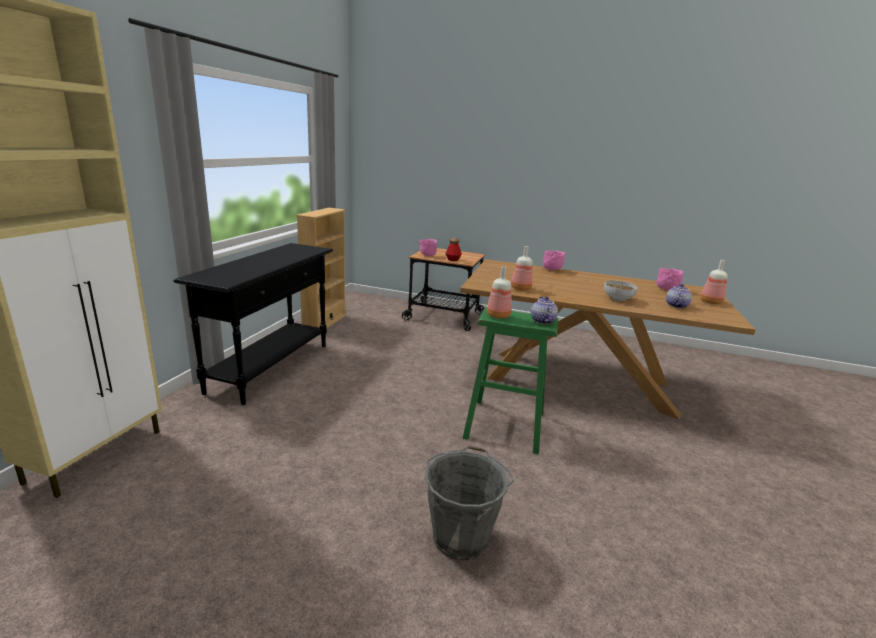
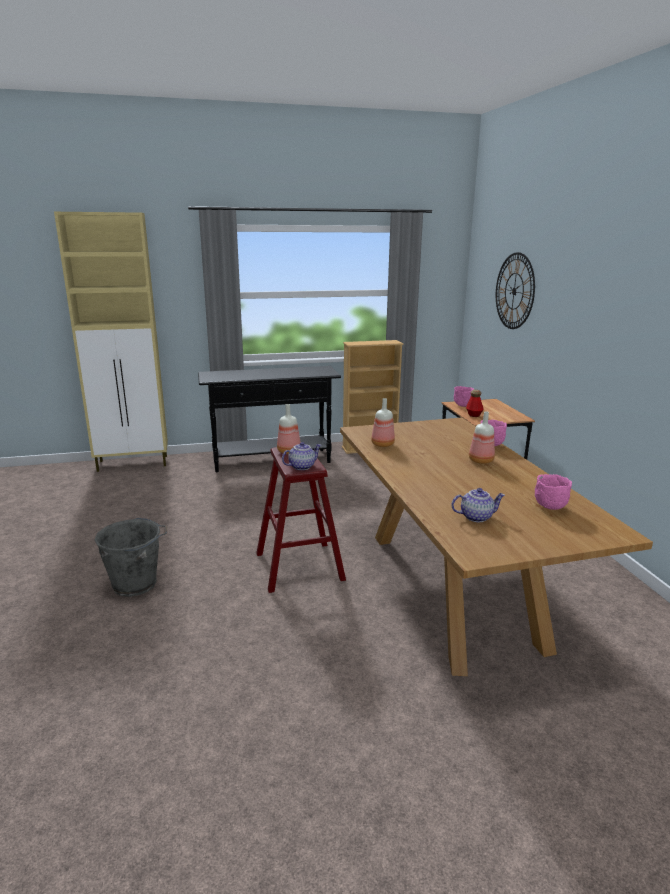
camera: 60 degrees right, 0 degrees up
(433, 154) = (514, 291): none -> wall clock
(504, 425) = (299, 566): green stool -> red stool
(617, 299) = (437, 485): bowl -> none
(711, 302) = (546, 538): bottle -> bottle (480, 461)

